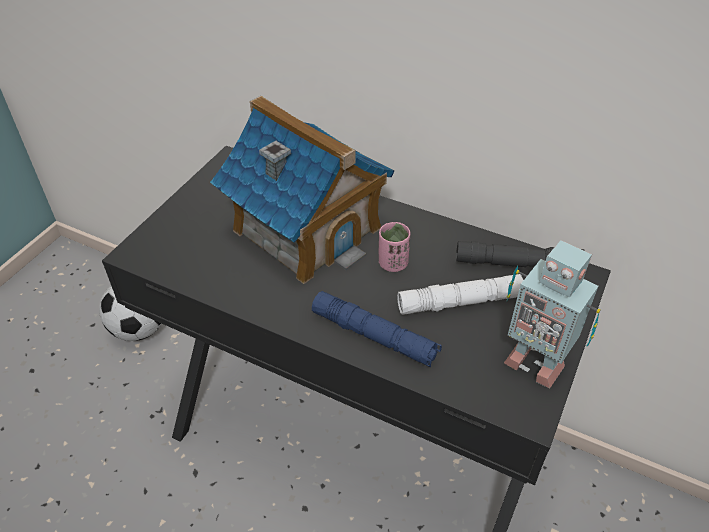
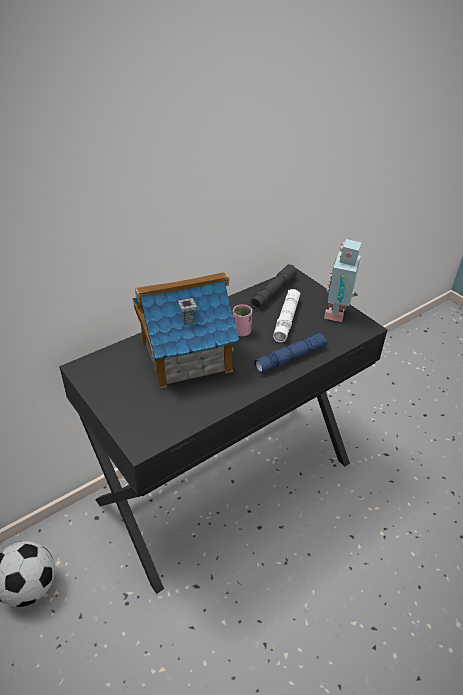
camera: 65 degrees left, 5 degrees down
(534, 361) = (338, 313): toy robot -> toy robot turned 135 degrees clockwise

